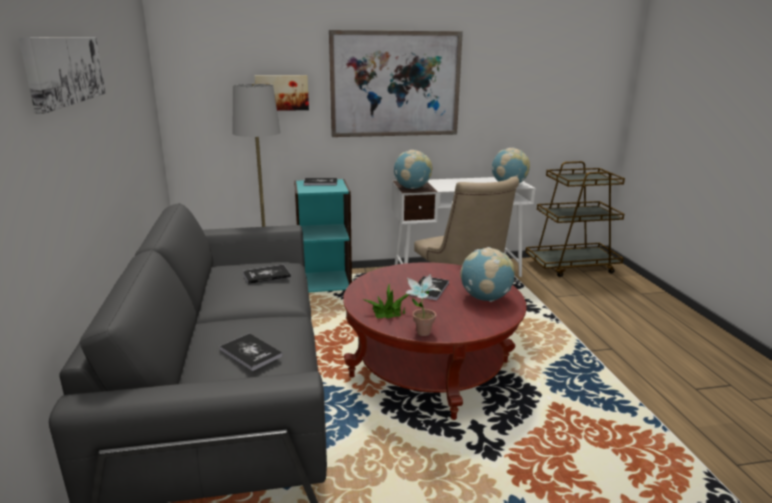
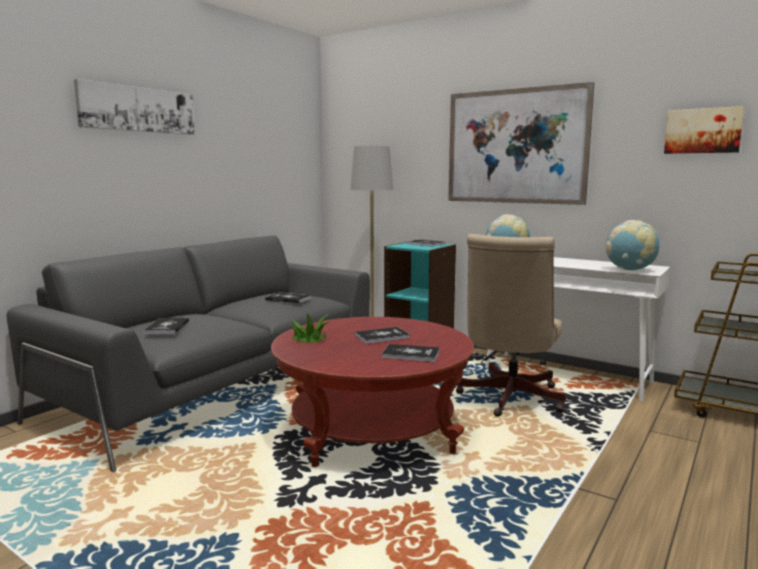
camera: 45 degrees right, 10 degrees down
(282, 92) = (409, 156): picture -> picture (703, 131)
(420, 334) = (290, 355): potted plant -> none
(485, 298) = (411, 354): globe -> book

